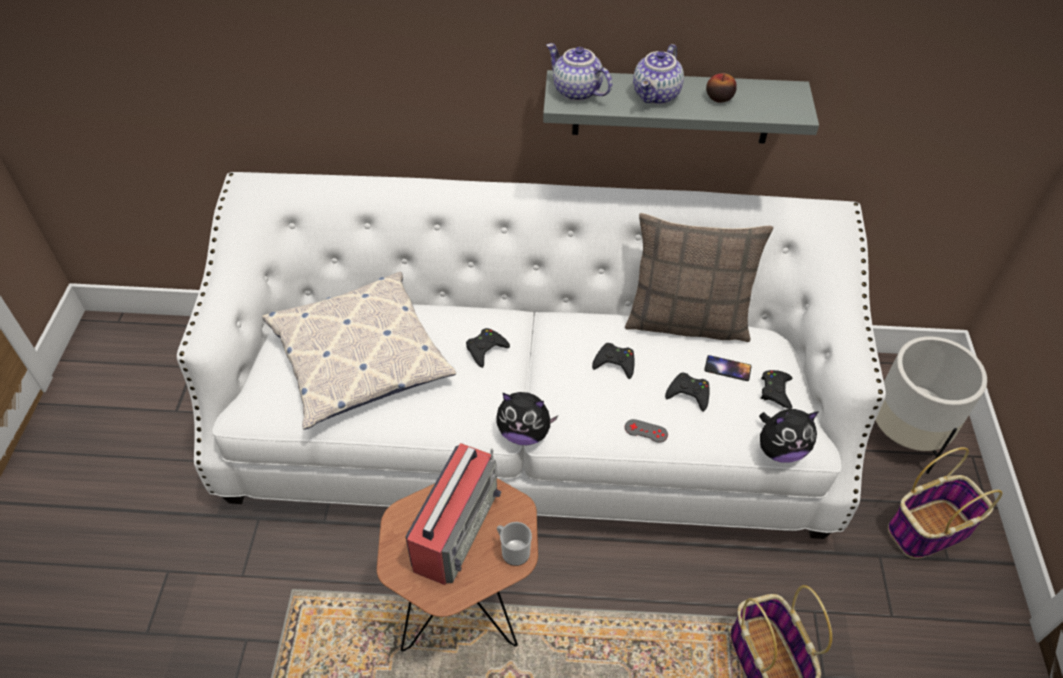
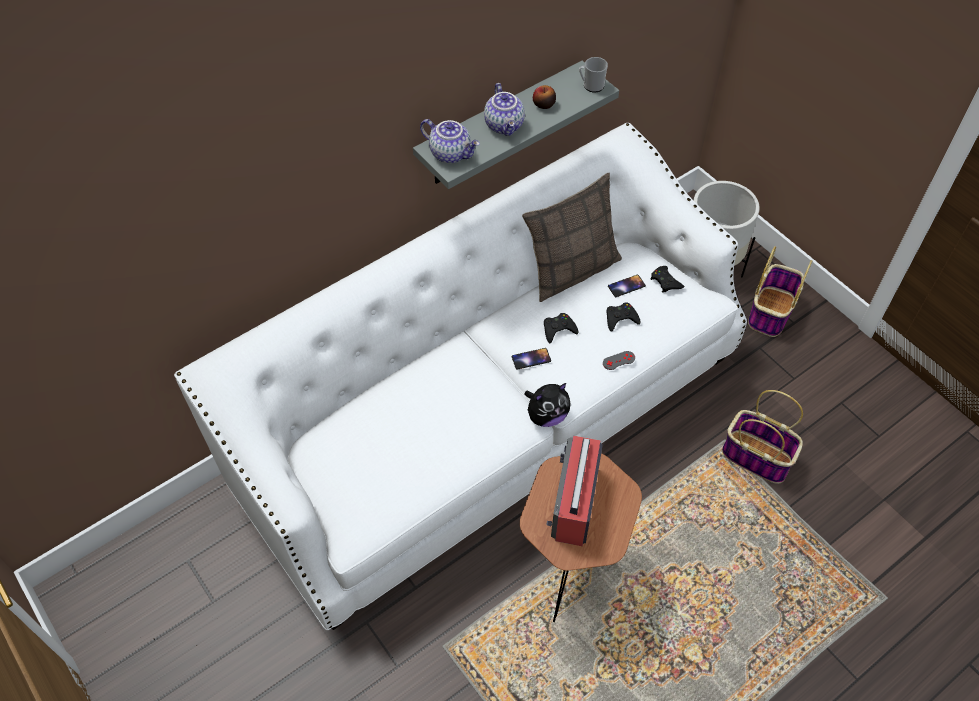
camera: 40 degrees left, 5 degrees up
(359, 357) = (389, 445): pillow -> none
(456, 528) = (574, 504): radio -> radio turned 150 degrees counterclockwise
(486, 349) = (468, 378): black game controller -> none
(513, 551) = (620, 491): mug -> mug (591, 85)
(561, 371) = (531, 359): none -> phone
(575, 92) = (451, 153): teapot -> teapot turned 150 degrees counterclockwise
(780, 450) = (698, 317): plush toy -> none

